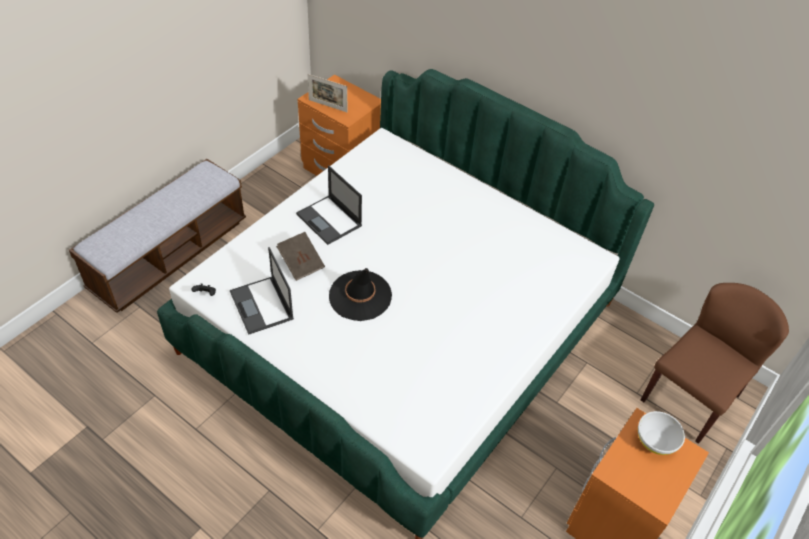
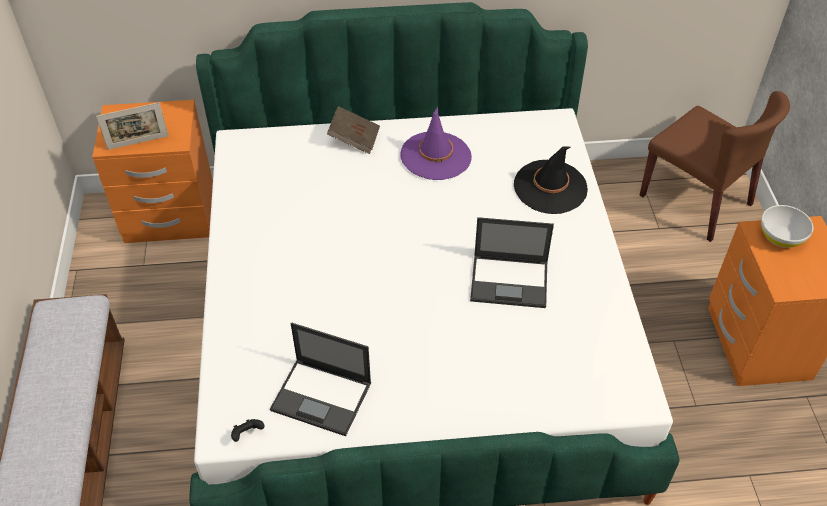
camera: 40 degrees left, 0 degrees up
(301, 263) = (308, 323): brown book -> brown book (354, 139)
(329, 220) = (282, 259): laptop -> laptop (510, 281)
(360, 296) = (405, 309): black hat -> black hat (550, 187)
(488, 225) = (436, 156): none -> purple hat
(690, 397) = (696, 200): brown chair -> brown chair turned 135 degrees clockwise

